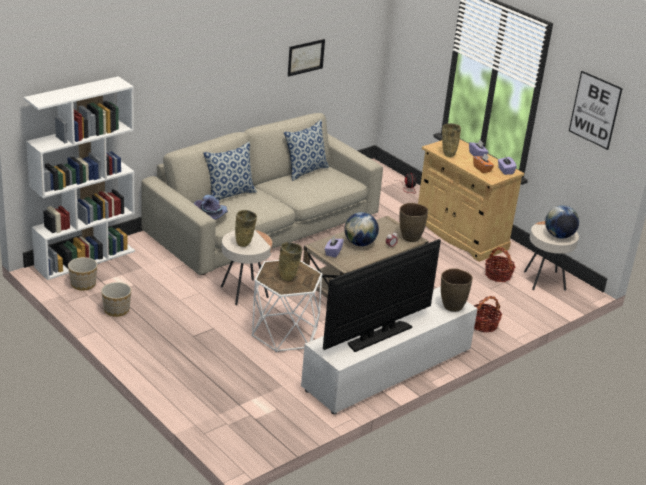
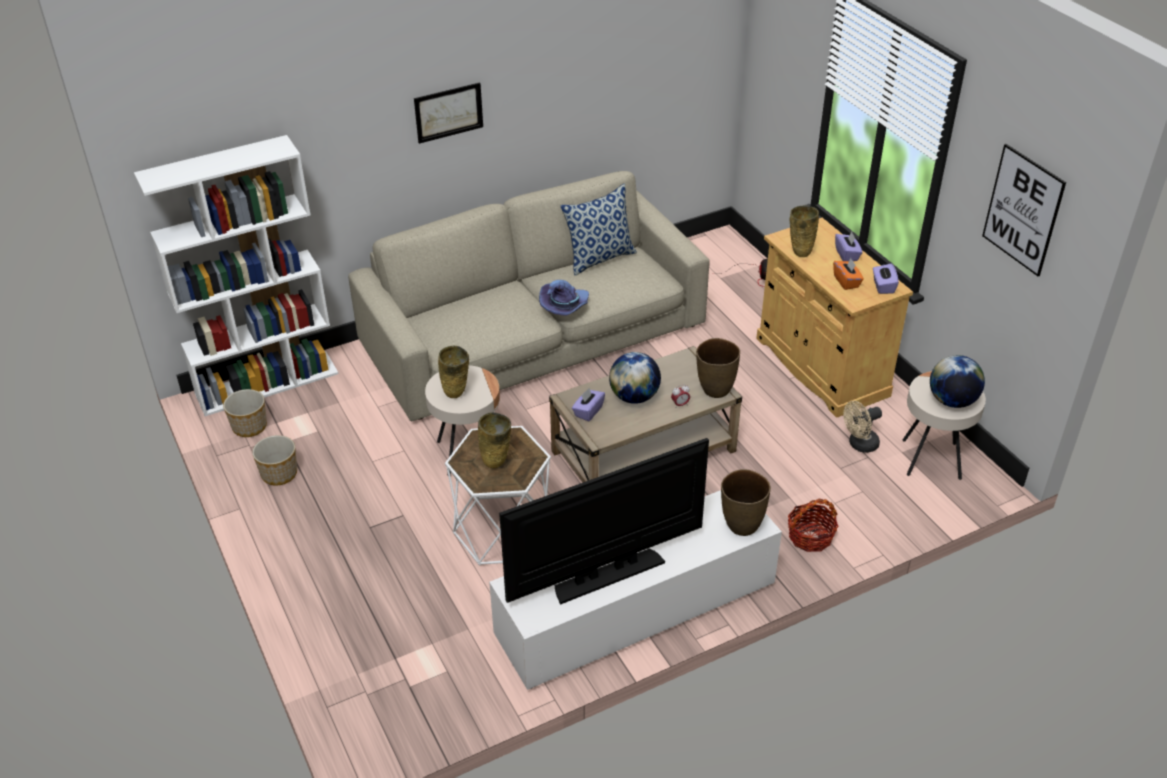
camera: 15 degrees right, 10 degrees up
(211, 215) = (433, 335): purple hat -> purple hat (565, 306)
(229, 194) = (476, 296): pillow -> none
(306, 57) = (604, 89): picture -> picture (448, 112)
(498, 275) = (859, 445): basket -> beige fan

